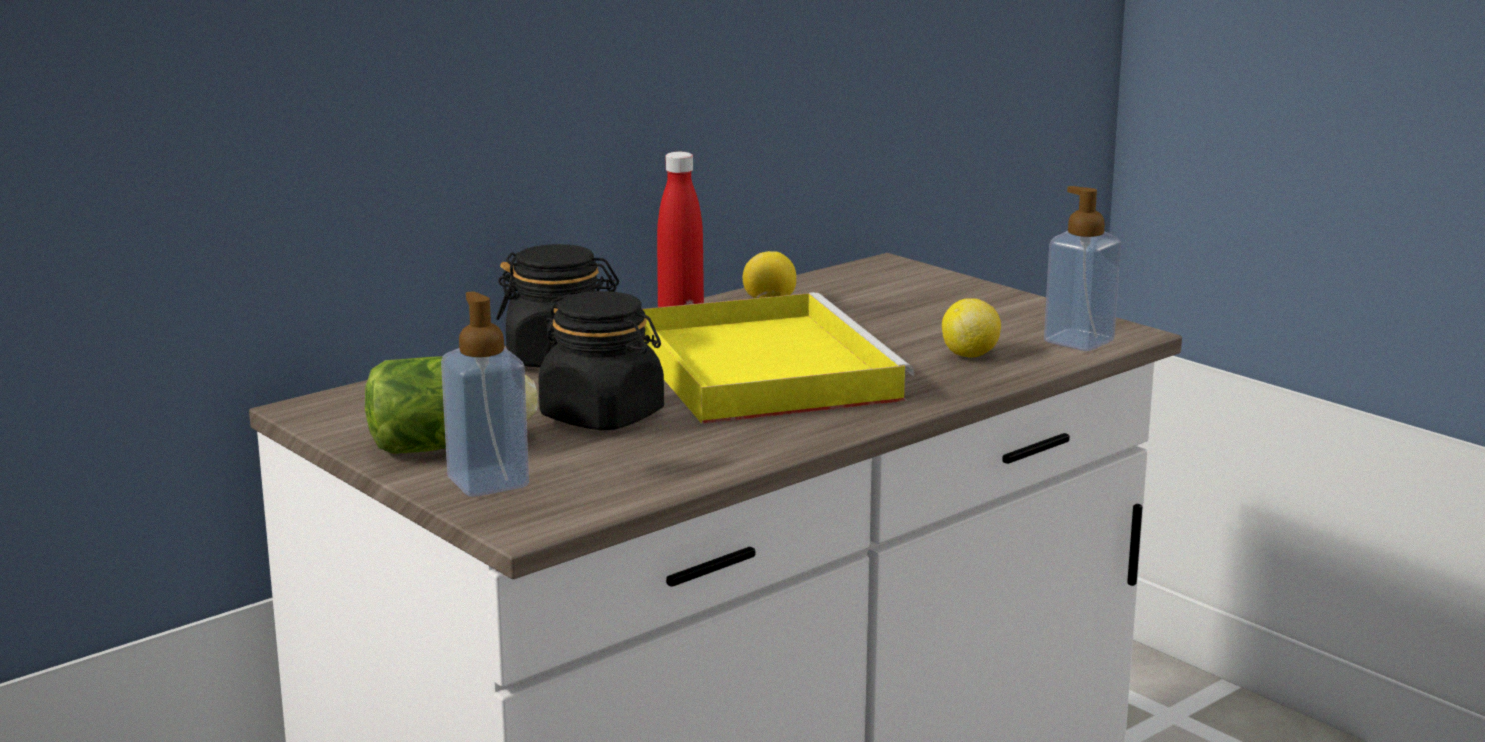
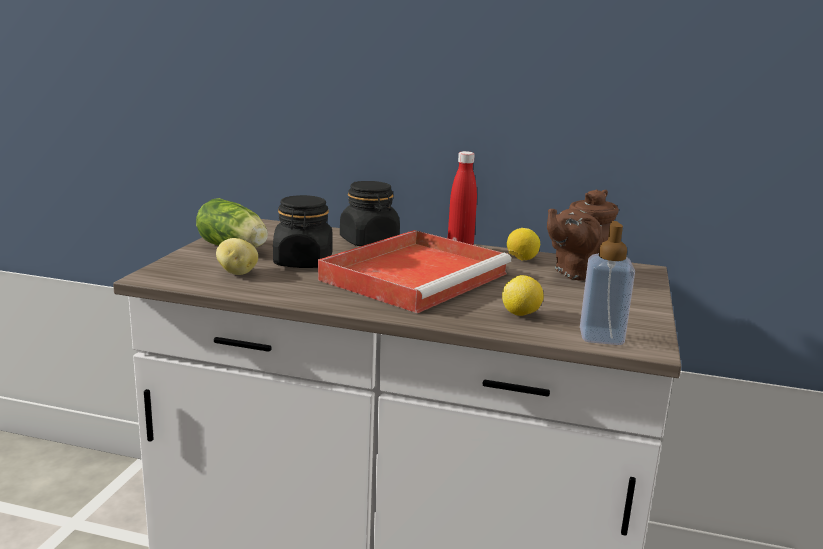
camera: 55 degrees right, 0 degrees up
(488, 482) = (195, 261): soap dispenser -> none
(593, 465) = (237, 273): none -> potato
(759, 368) = (416, 275): yellow tray -> red tray
(859, 293) = (577, 273): none -> brown teapot

